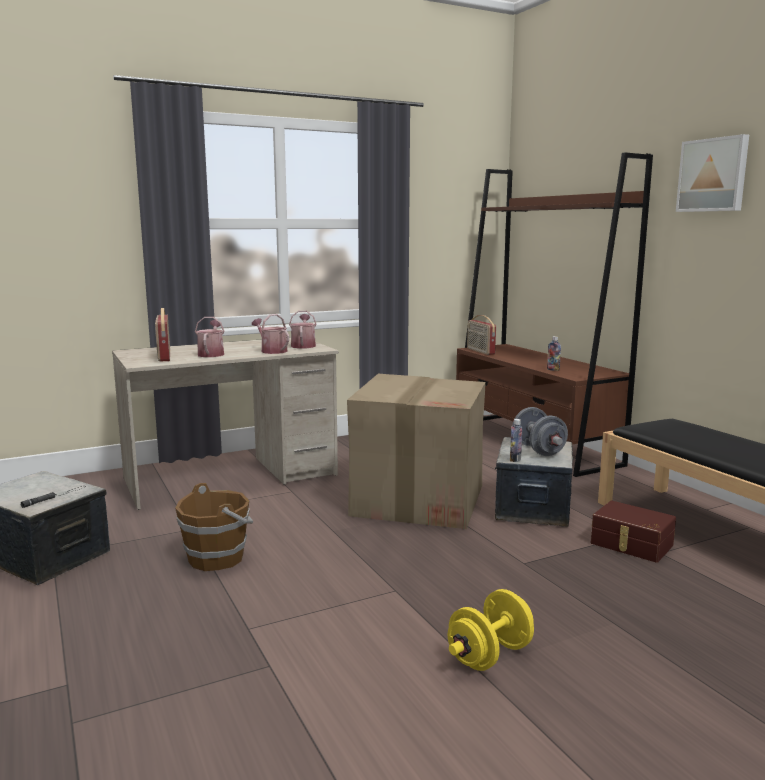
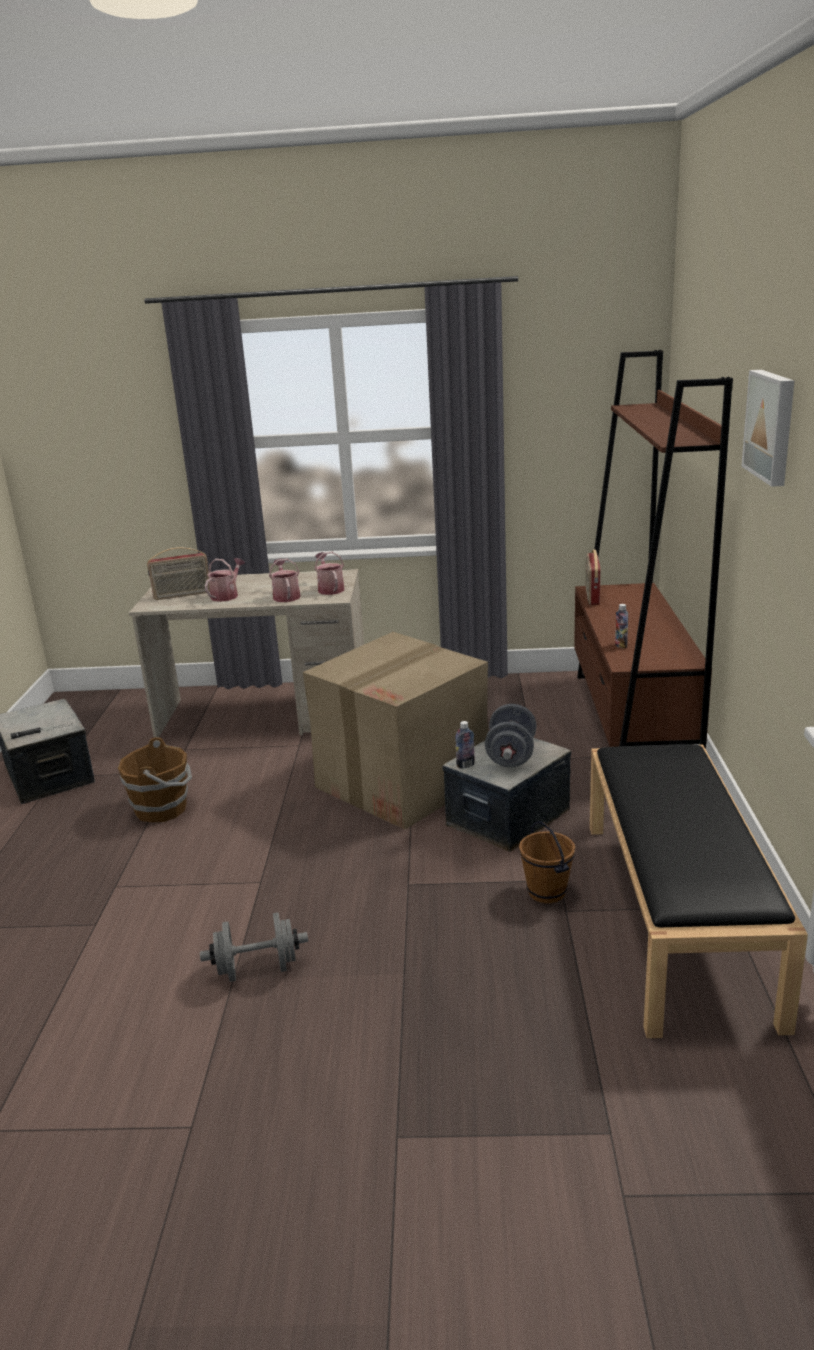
camera: 30 degrees right, 10 degrees up
(163, 356) = (182, 595): radio -> radio turned 120 degrees counterclockwise
(303, 345) = (330, 589): watering can -> watering can turned 45 degrees counterclockwise
(490, 655) = (257, 969): yellow dumbbell -> grey dumbbell
(631, 545) = (547, 892): brown storage box -> brown bucket

